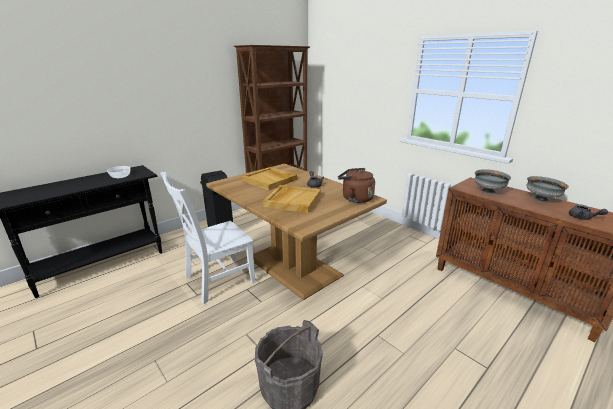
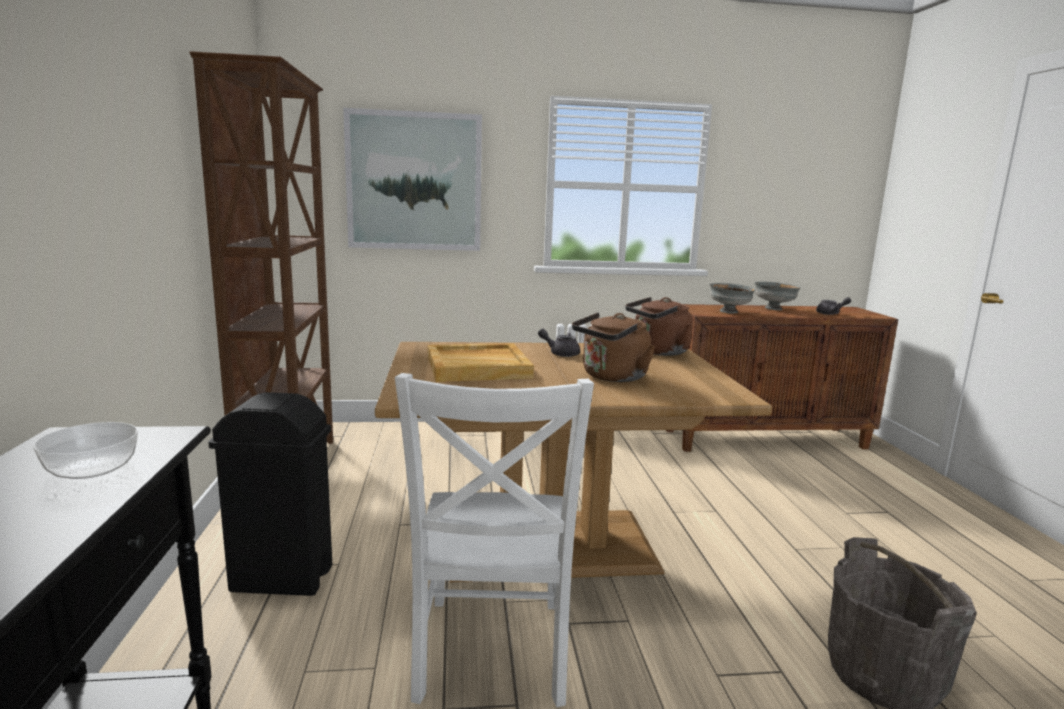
camera: 55 degrees left, 10 degrees down
(292, 200) = (611, 377): beige tray -> brown kettle
(354, 87) = (414, 182): none -> picture

